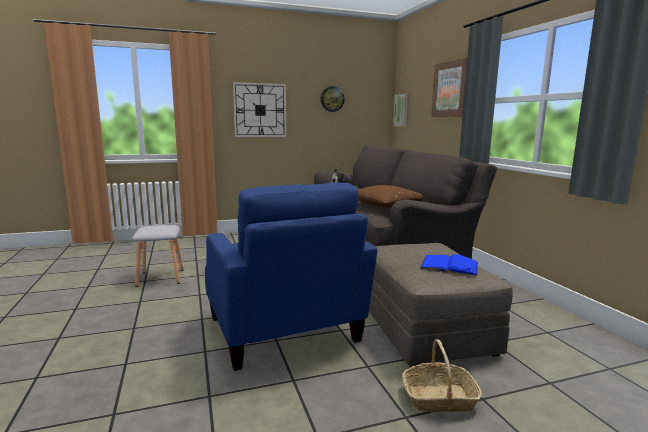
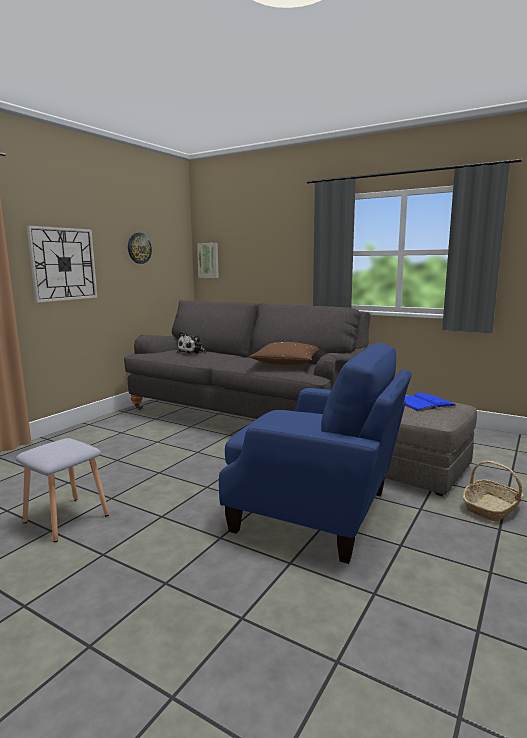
camera: 40 degrees left, 0 degrees up
(451, 89) = (285, 241): picture -> none

